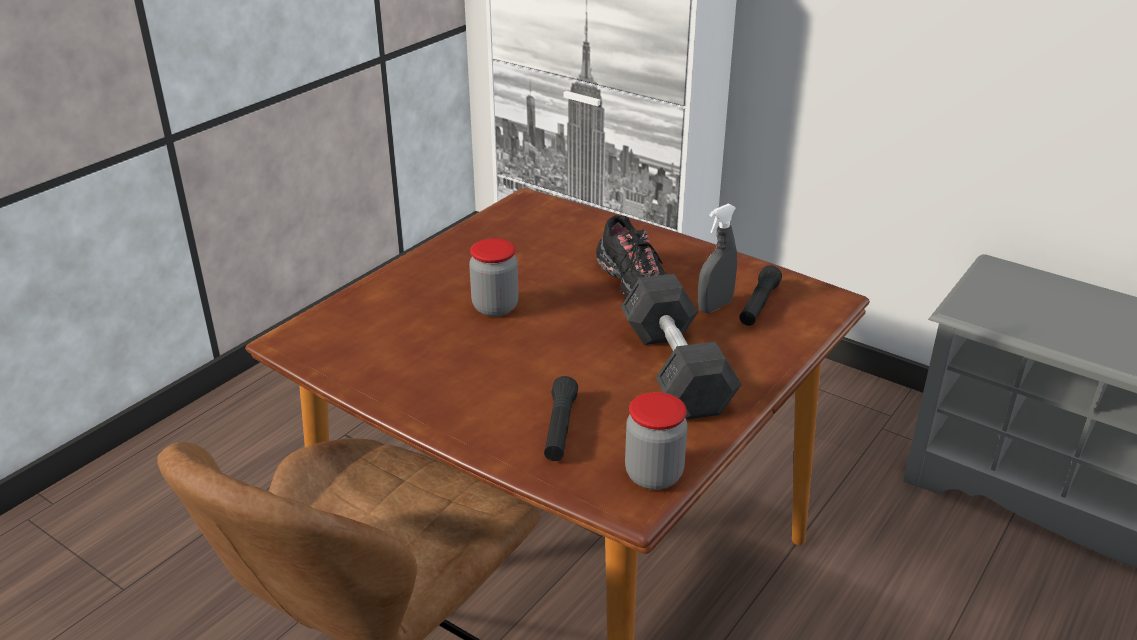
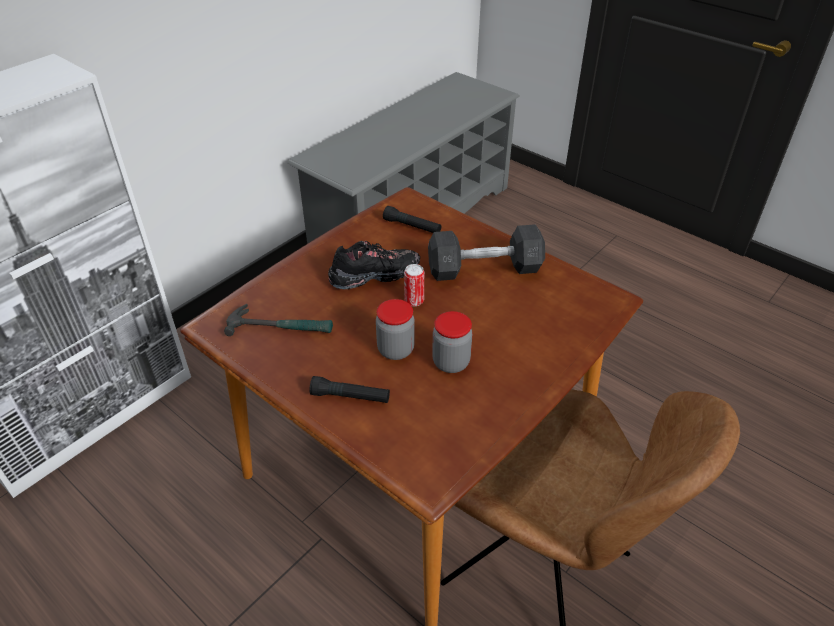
camera: 85 degrees left, 10 degrees up
(528, 235) = (281, 327): none -> hammer
(560, 429) = (548, 323): black flashlight -> black flashlight (350, 397)
(590, 315) = (414, 301): none -> can
(654, 475) = (589, 288): jar -> jar (451, 362)
(715, 306) = (411, 244): grey spray bottle -> none

